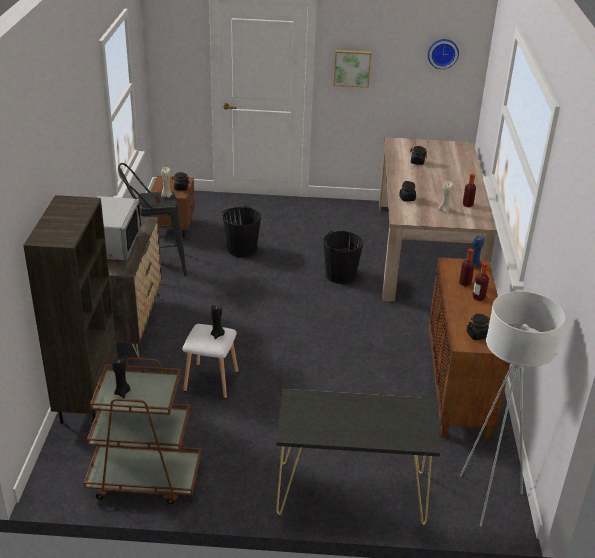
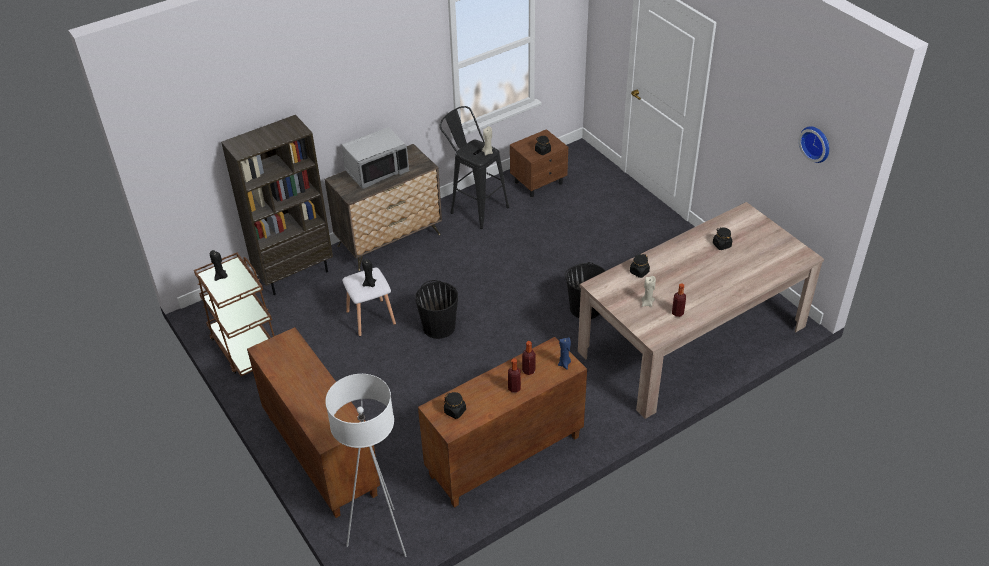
camera: 55 degrees right, 10 degrees up
(241, 249) = (553, 234): black bucket -> black bucket (439, 326)
(350, 492) = (320, 455): black console table -> brown cabinet
(352, 68) = (736, 113): picture -> none

